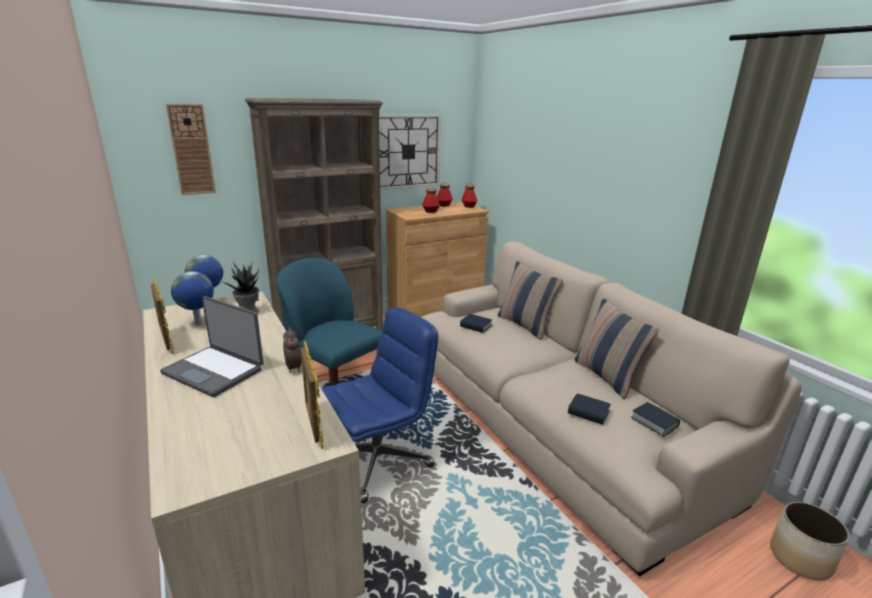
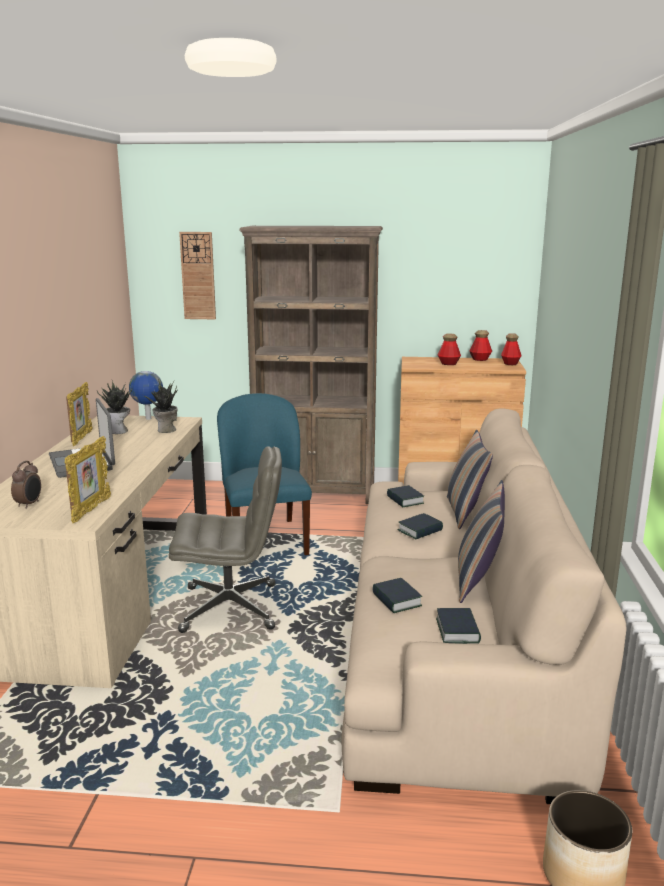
camera: 35 degrees right, 5 degrees down
(199, 324) = (119, 431): globe -> potted plant
(294, 368) = (136, 474): alarm clock -> alarm clock (29, 504)
(378, 460) = (231, 608): blue office chair -> grey office chair
(407, 151) = (437, 288): wall clock -> none
(520, 348) = (420, 530): none -> book

